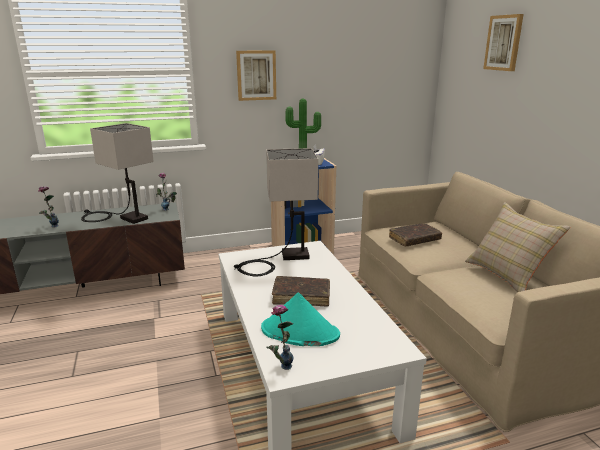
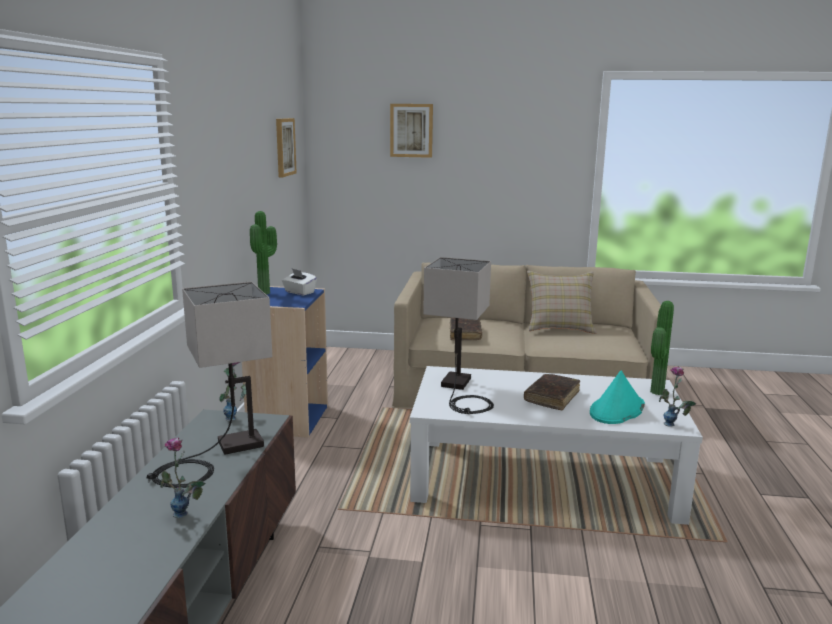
camera: 65 degrees left, 5 degrees down
(256, 75) = (216, 185): picture -> picture (284, 147)
(373, 350) = (654, 392): none -> potted plant

